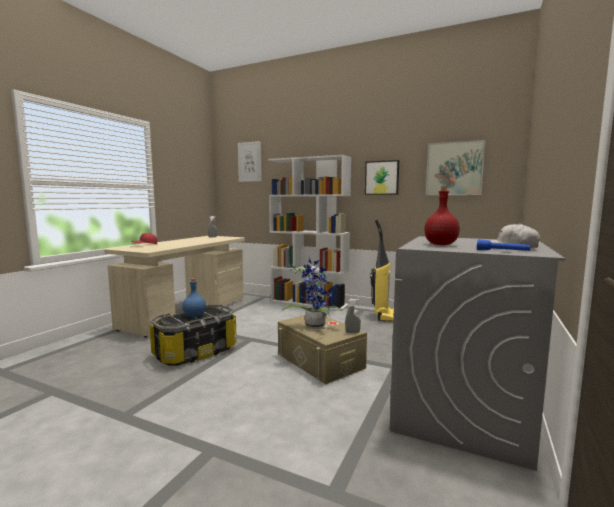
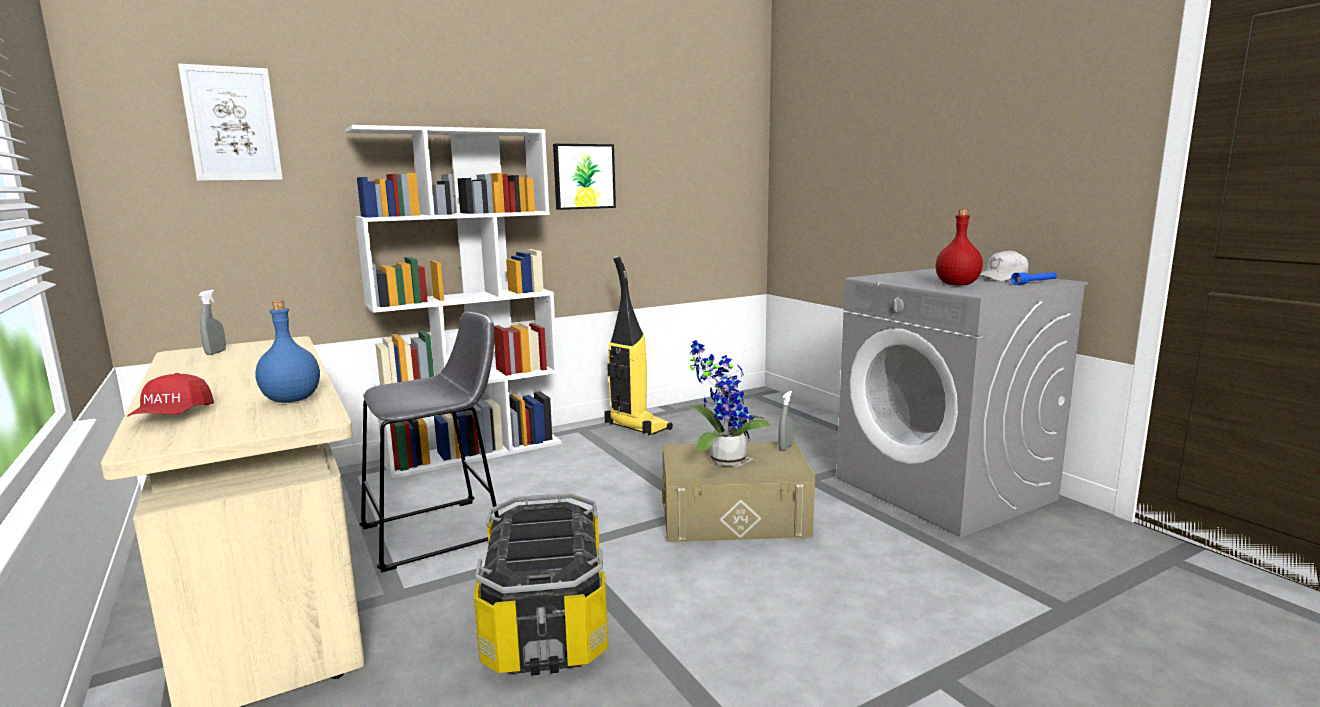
camera: 55 degrees left, 5 degrees up
(195, 316) = (540, 536): blue bottle -> blue bottle (292, 399)
(241, 319) = (440, 532): none -> grey stool
(454, 168) = (690, 163): picture -> none

